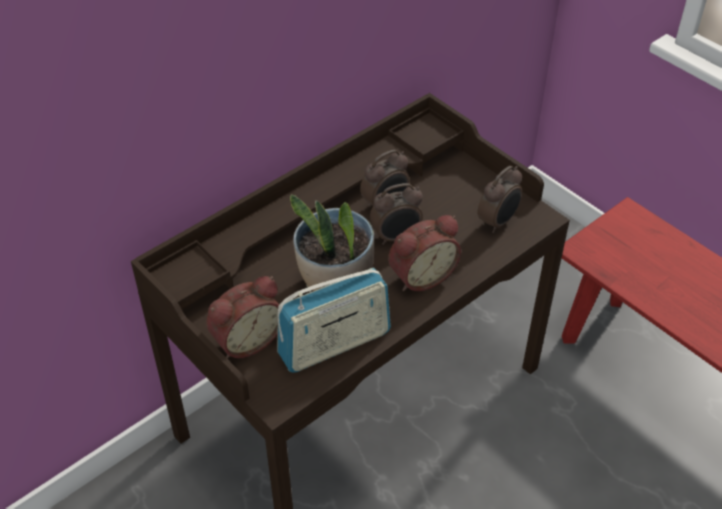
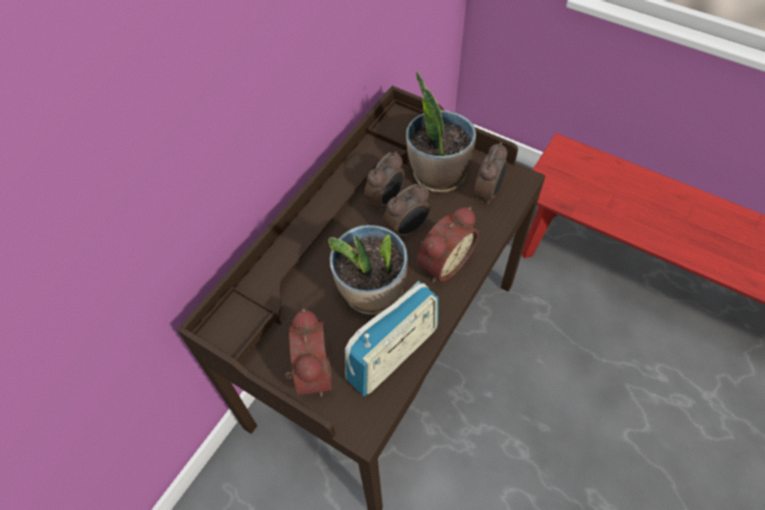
camera: 15 degrees left, 10 degrees up
(246, 339) = (310, 372): alarm clock -> alarm clock turned 45 degrees counterclockwise
(450, 193) = (437, 174): none -> potted plant

